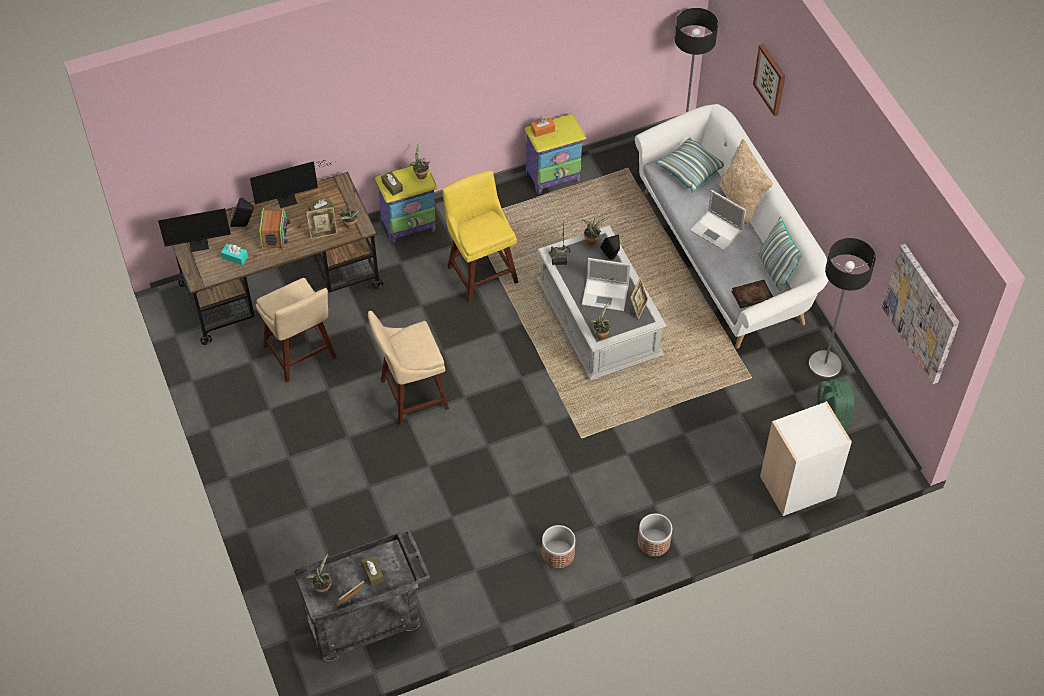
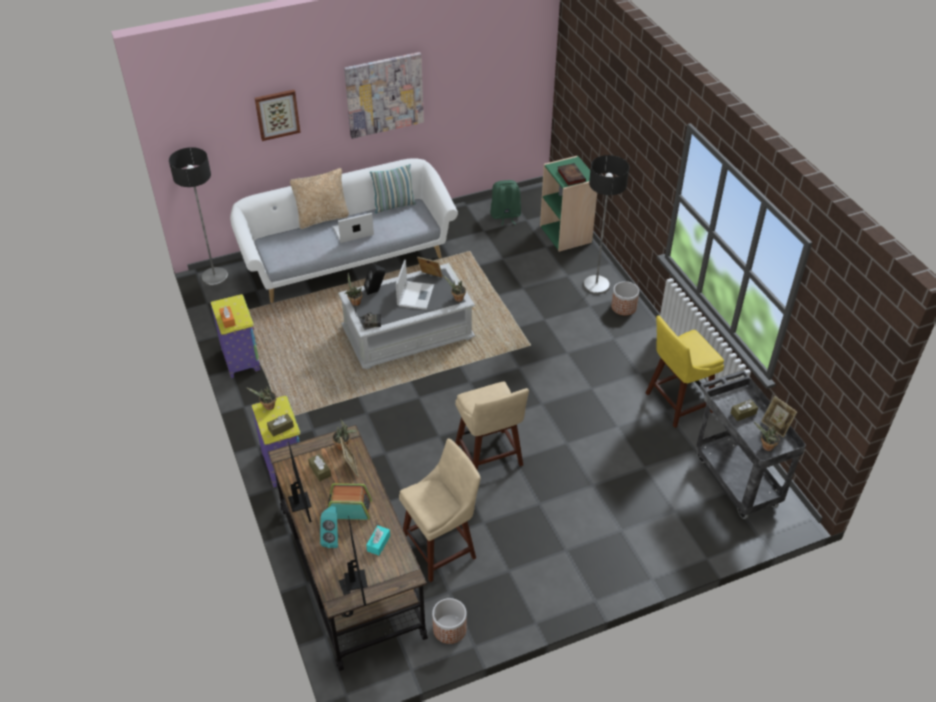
camera: 90 degrees left, 10 degrees down
(244, 225) = (332, 538): black speaker -> turquoise speaker
(481, 272) = (348, 409): yellow chair -> yellow chair (676, 403)
(558, 553) = (642, 360): planter -> planter (449, 629)
(690, 170) = (282, 245): pillow -> none
(717, 231) = (352, 232): laptop -> laptop turned 150 degrees counterclockwise
(752, 295) = (419, 217): book -> book (570, 175)
(797, 487) = (566, 234): white bookcase -> green bookcase
(825, 365) = (458, 215): floor lamp -> floor lamp (596, 285)
(922, 313) = (511, 72): picture -> picture (384, 94)

